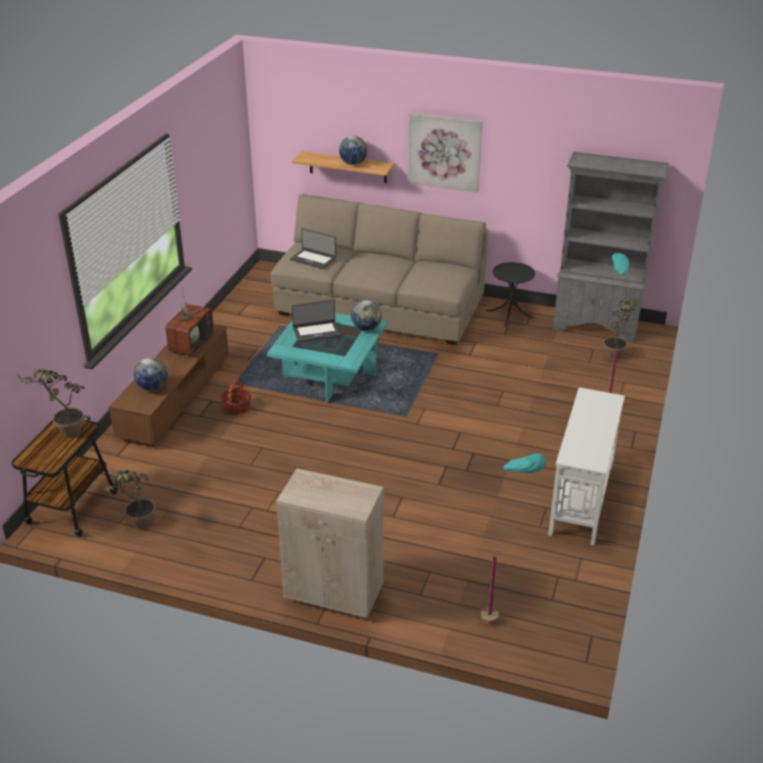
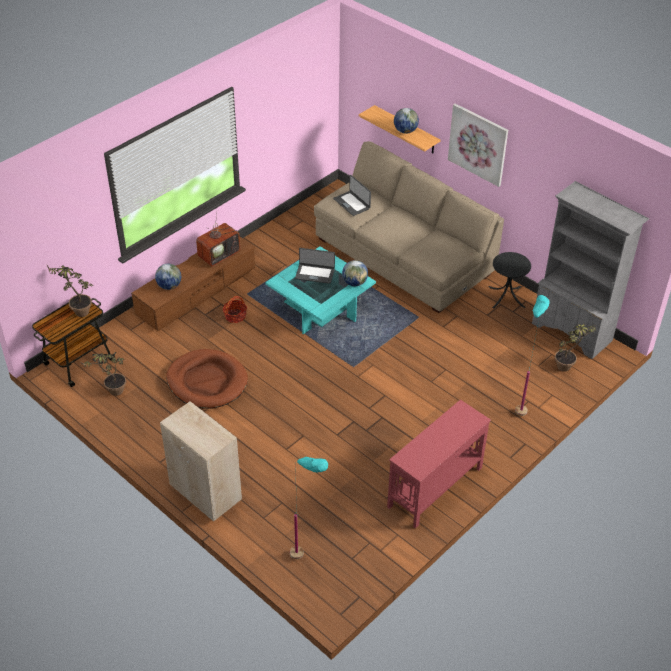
camera: 25 degrees right, 10 degrees up
(250, 479) = (207, 381): none -> brown dog bed
(581, 499) = (434, 487): white console table -> red console table

